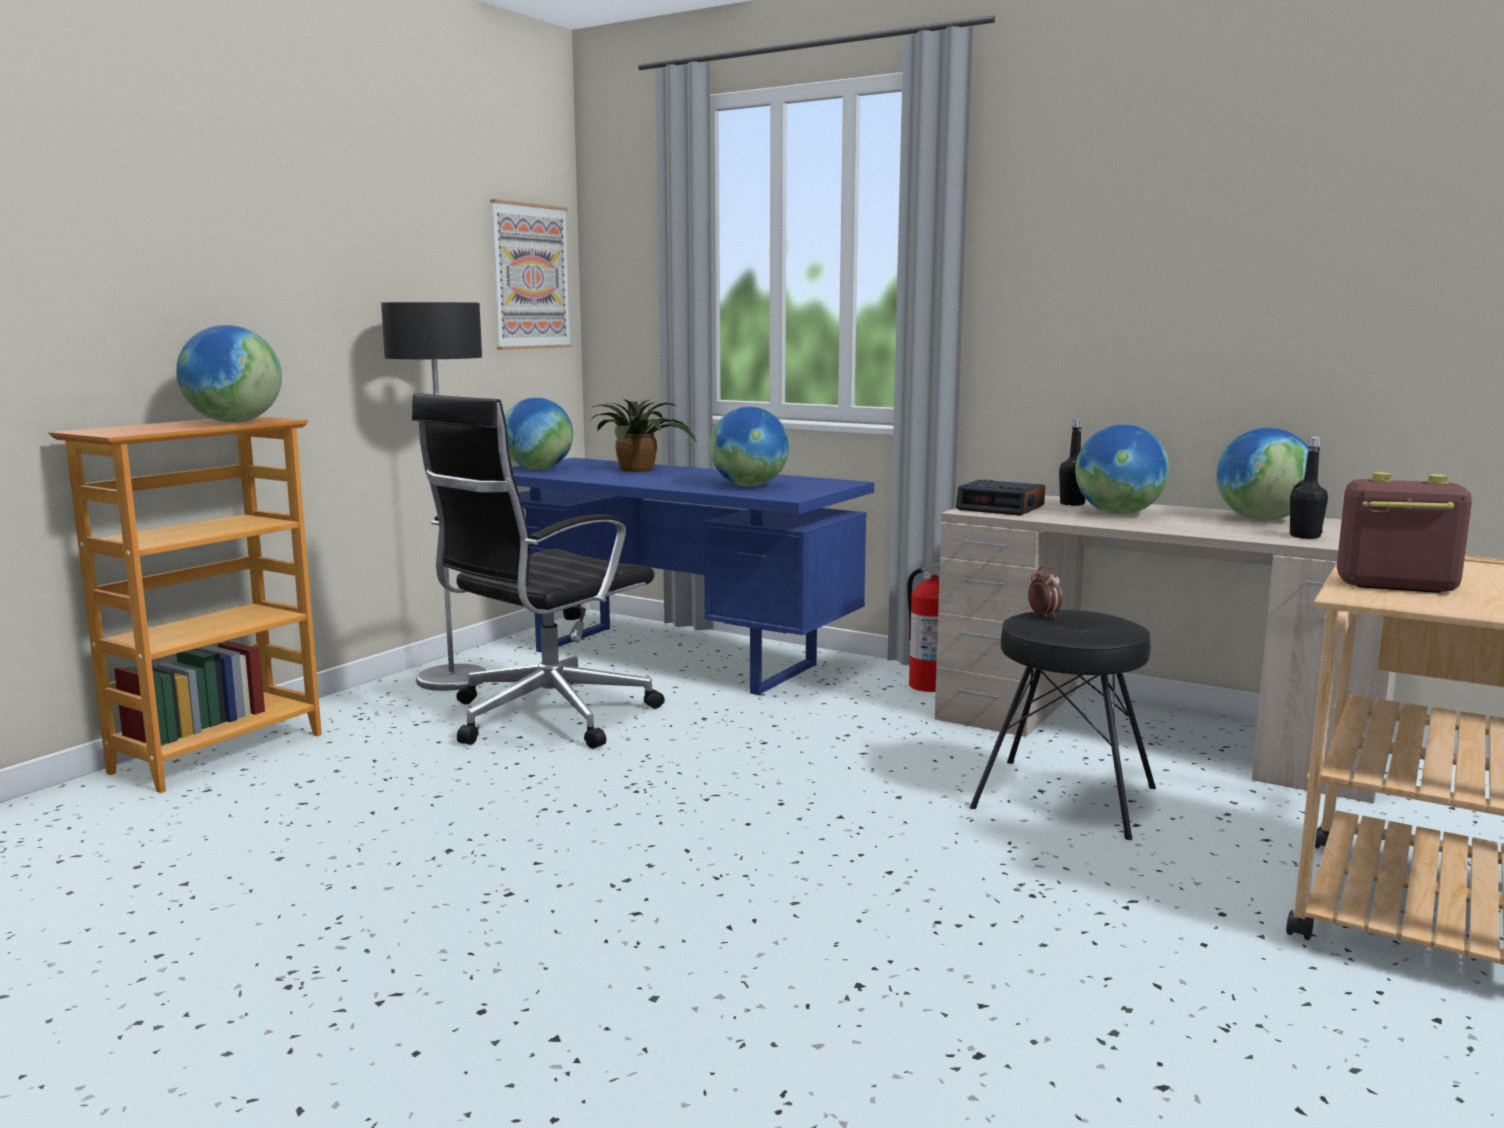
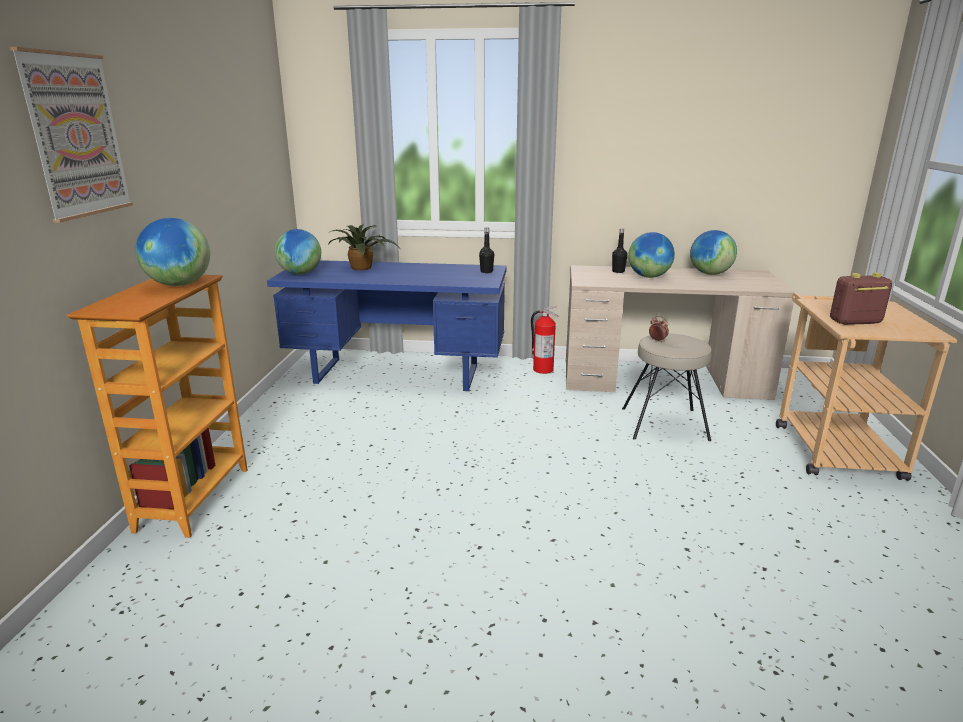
camera: 25 degrees left, 10 degrees up
(451, 680) = (284, 413): floor lamp -> none
(530, 277) = (269, 147): picture -> picture (75, 135)
(544, 717) = (370, 429): black office chair -> none
(748, 486) = (449, 276): globe -> none
(1001, 508) = (593, 278): alarm clock -> none
(1064, 798) = (664, 424): black stool -> beige stool
(1305, 536) = (743, 284): black bottle -> black bottle (486, 271)

